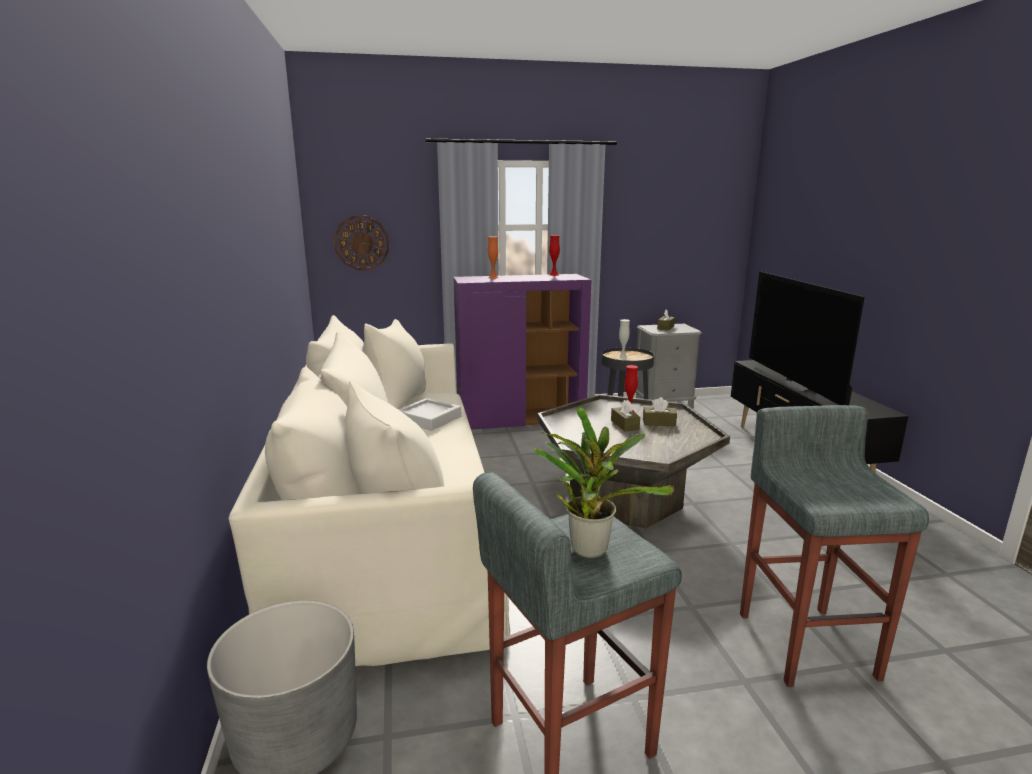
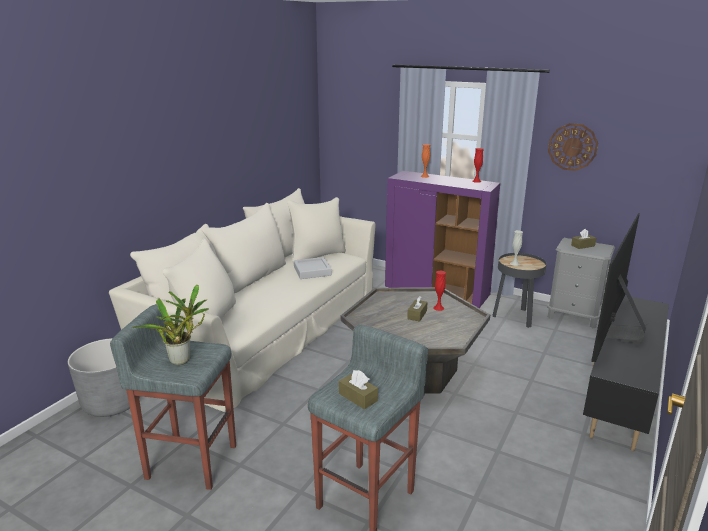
camera: 40 degrees right, 5 degrees up
(362, 243) = (352, 136): wall clock -> wall clock (572, 147)
(659, 422) = (443, 321): brown tissue box -> brown tissue box (358, 397)

